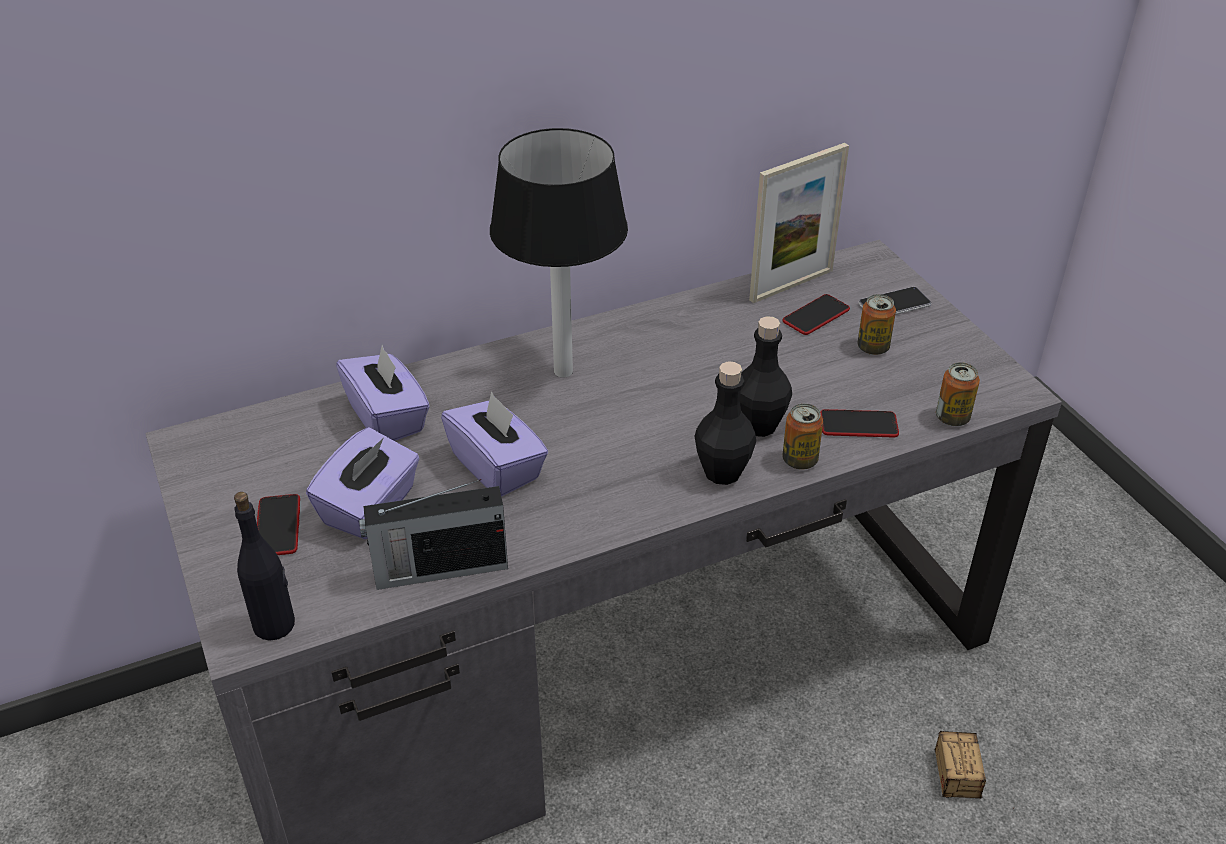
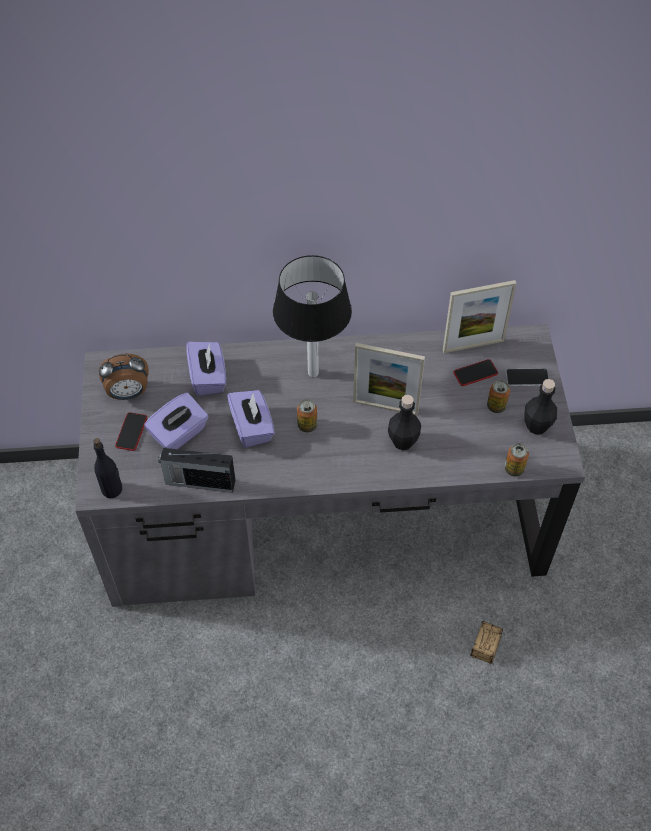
camera: 20 degrees right, 15 degrees up
(250, 472) = (128, 393): none -> alarm clock
(704, 388) = (385, 407): none -> picture frame
(722, 472) = (368, 466): black bottle -> black bottle (536, 426)
(799, 460) = (413, 471): can -> can (307, 425)
(858, 425) = (458, 458): phone -> none

